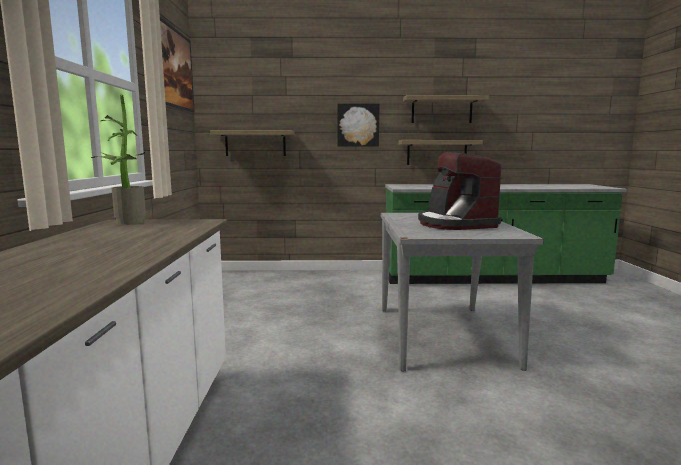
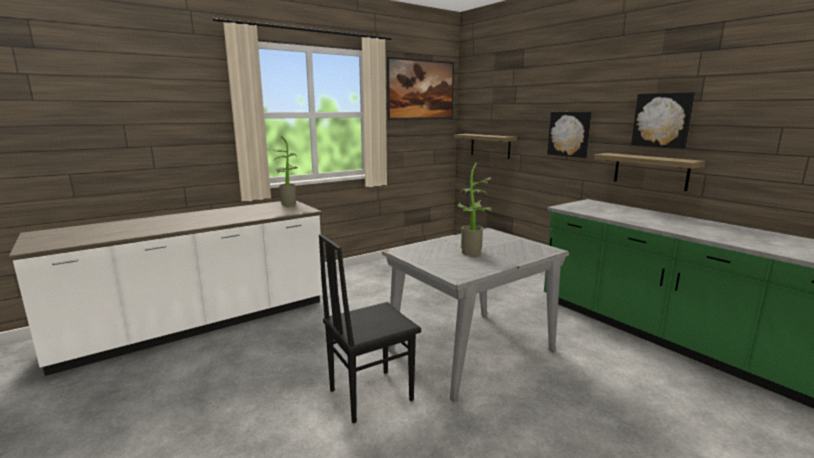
camera: 55 degrees right, 5 degrees up
(441, 110) = (662, 120): shelf -> picture
(455, 224) = (473, 253): coffee machine -> potted plant
(488, 408) = (369, 394): none -> black chair

